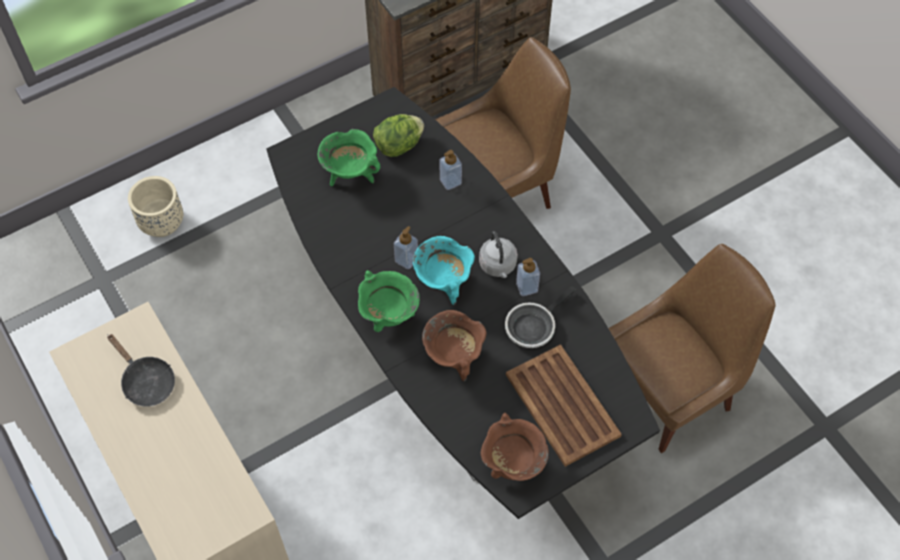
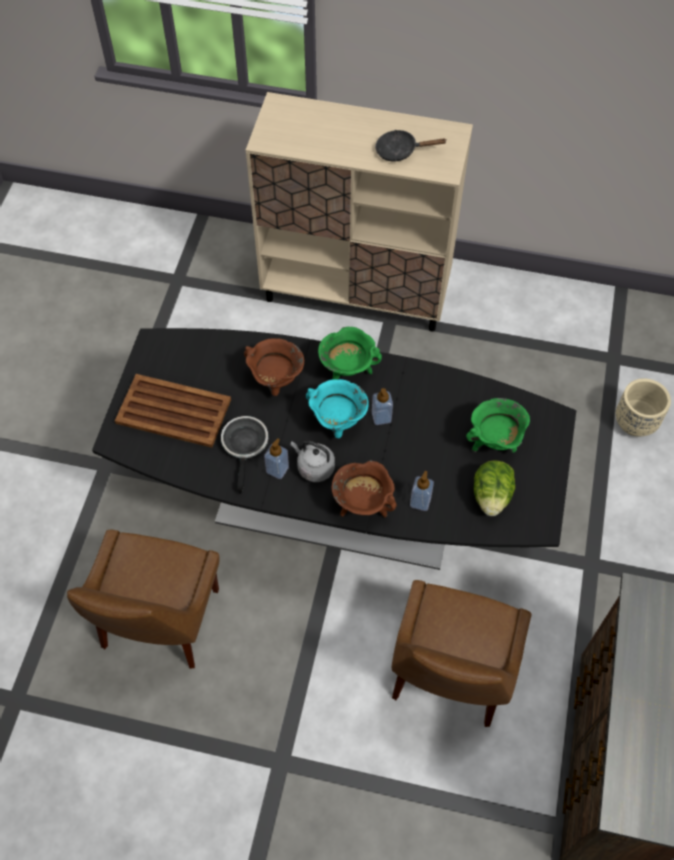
camera: 135 degrees right, 0 degrees up
(512, 465) = (171, 351): brown cooking pot -> brown cooking pot (363, 505)

